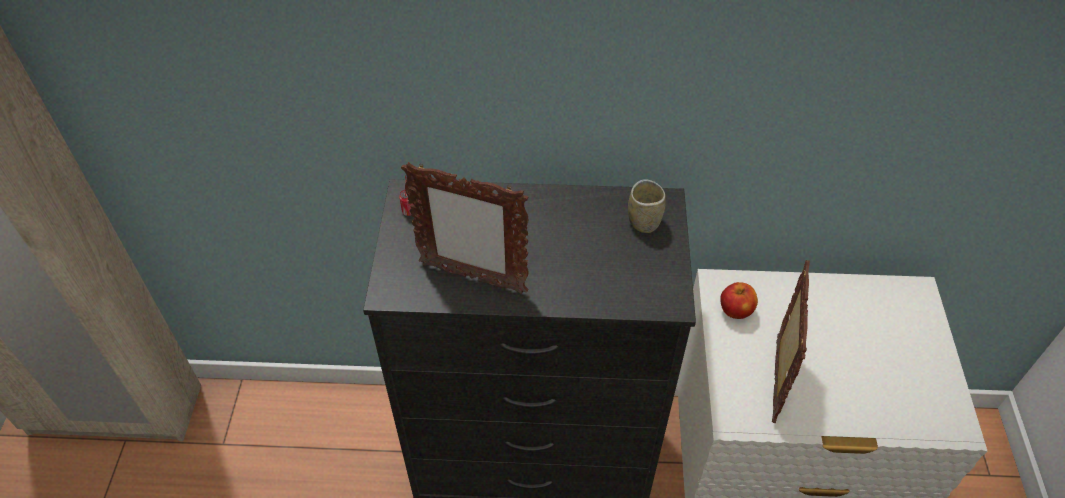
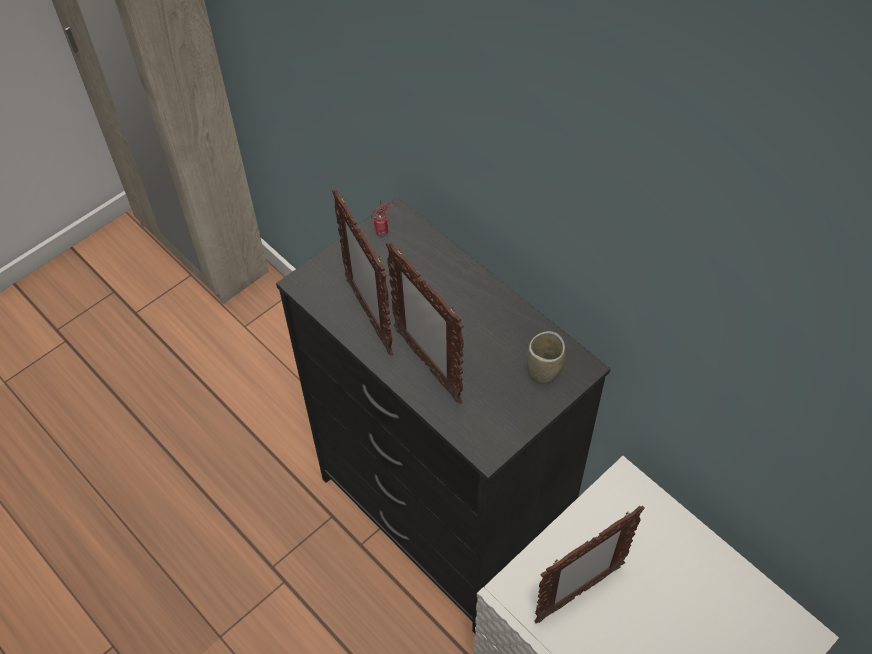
camera: 45 degrees right, 5 degrees up
(559, 279) = (427, 364): none -> picture frame
(735, 311) = (613, 514): apple -> none

